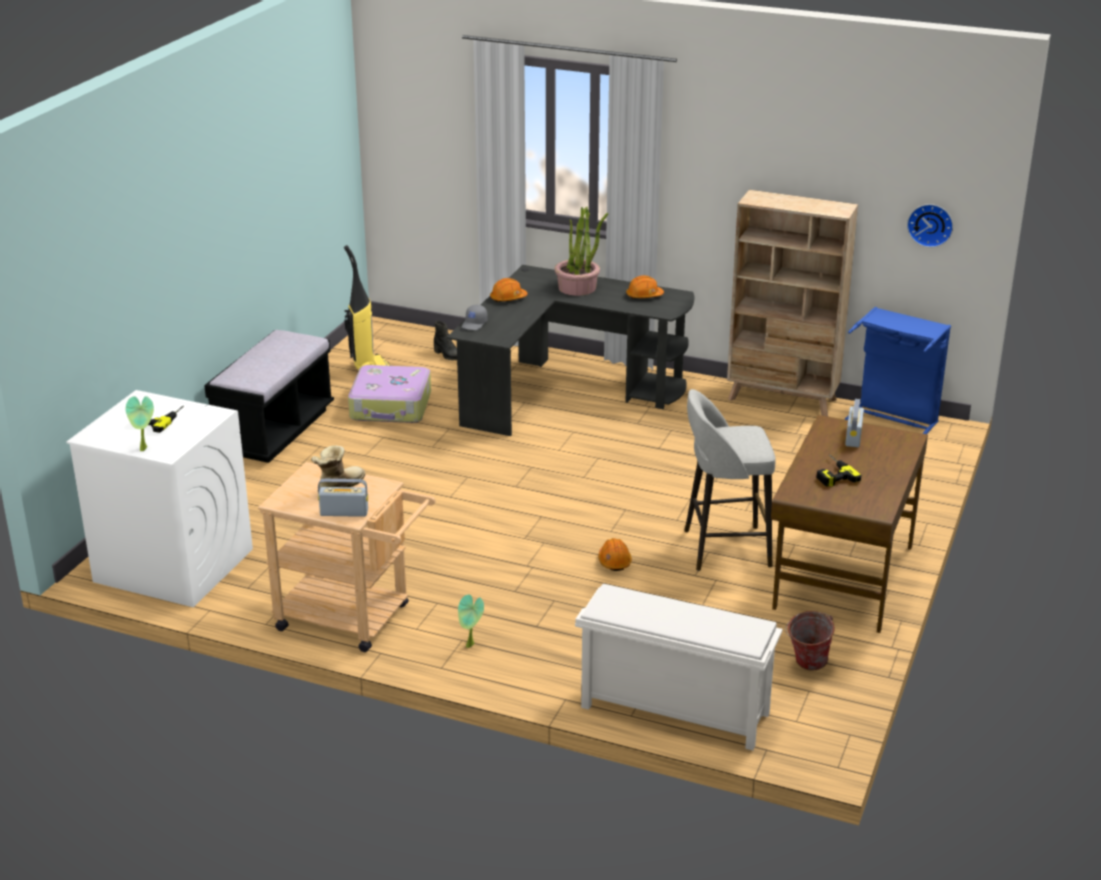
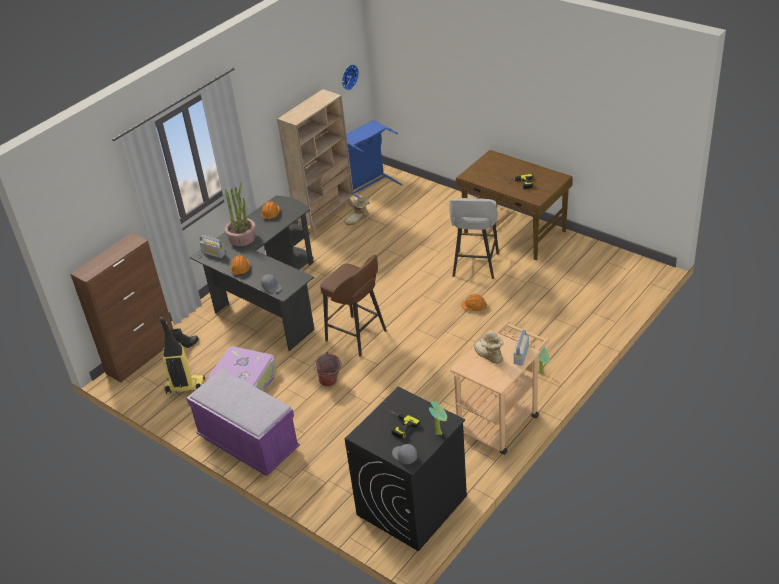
camera: 70 degrees left, 10 degrees up
(100, 431) = (404, 456): none -> grey cap
(172, 565) = (411, 506): white washing machine -> black washing machine
(275, 431) = (248, 444): black bench -> purple bench
(420, 333) = (141, 356): none -> brown cabinet
(506, 471) = (357, 336): none -> brown stool
(672, 711) = (615, 307): white shoe rack -> none
(792, 426) = (358, 219): none -> boot
(806, 665) = (586, 258): bucket -> bucket (330, 383)
(853, 437) = (485, 171): radio -> radio (213, 253)

